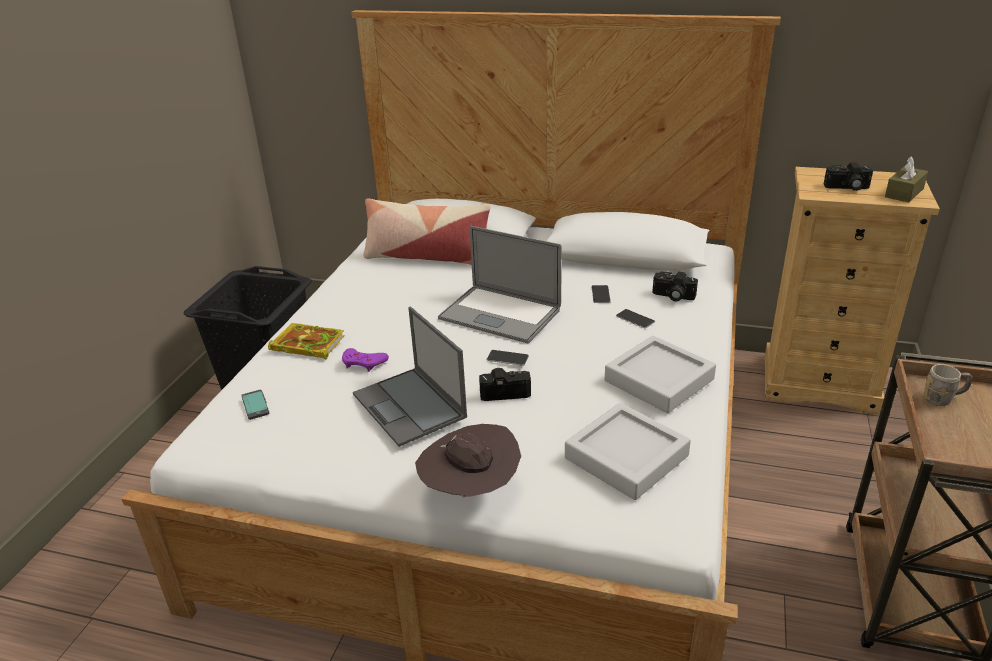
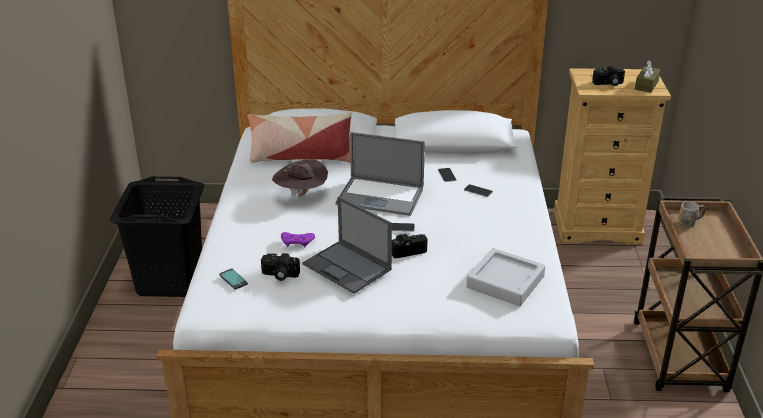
camera: 15 degrees left, 0 degrees up
(306, 344) = (243, 233): book -> none
(471, 491) = (414, 314): brown hat -> brown hat (301, 195)
(659, 380) = (509, 231): grey tray -> none
(672, 296) = (499, 172): camera -> camera (279, 275)

